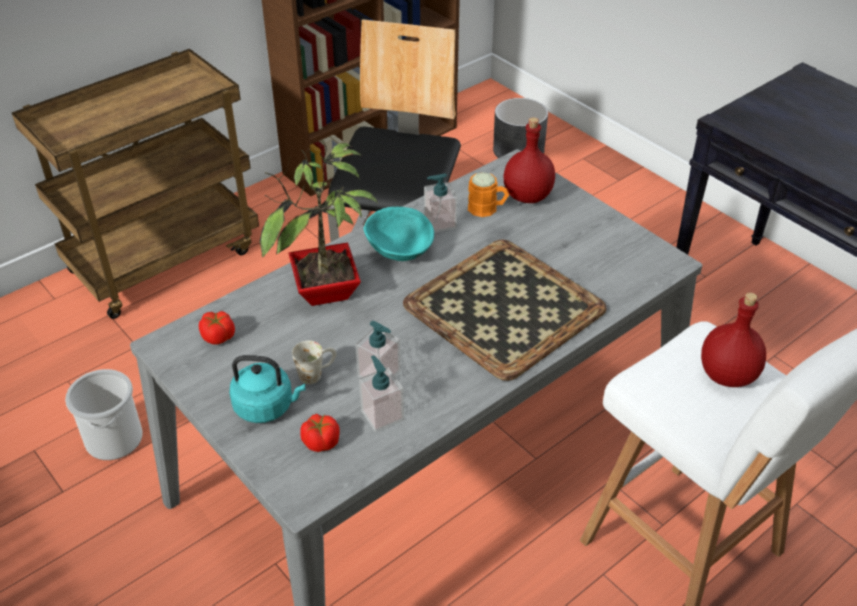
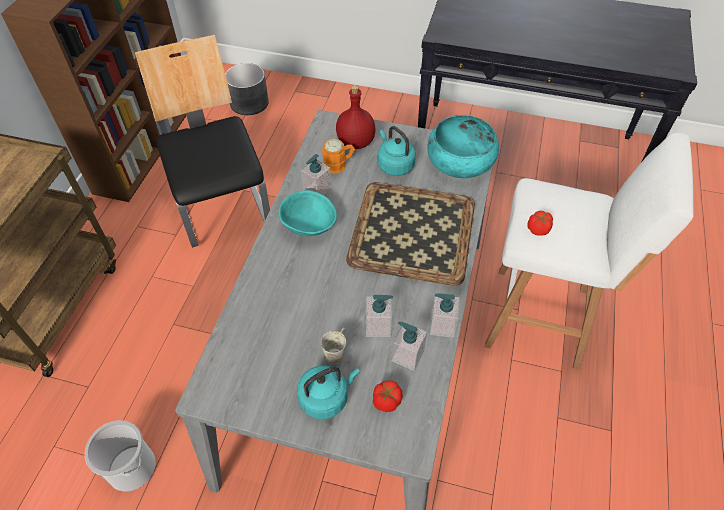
camera: 35 degrees left, 10 degrees up
(219, 337) = (241, 364): tomato -> tomato (538, 229)
(327, 294) = (288, 286): potted plant -> none
(447, 408) = (442, 326): none -> soap dispenser
(549, 235) = (394, 165): none -> turquoise kettle
(634, 264) = (460, 160): none -> turquoise bowl
(728, 375) = (568, 208): red bottle -> none

